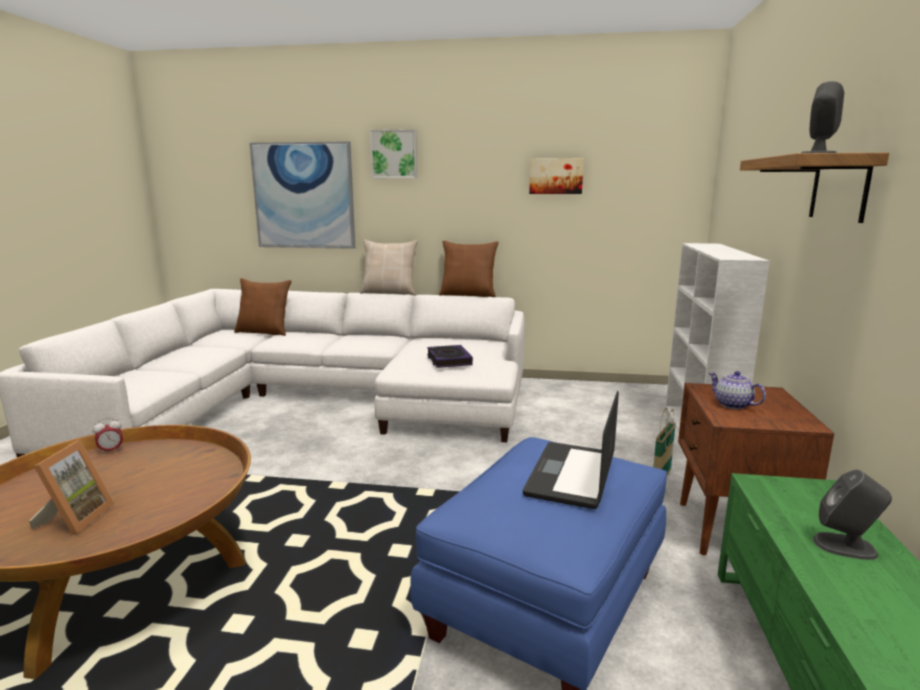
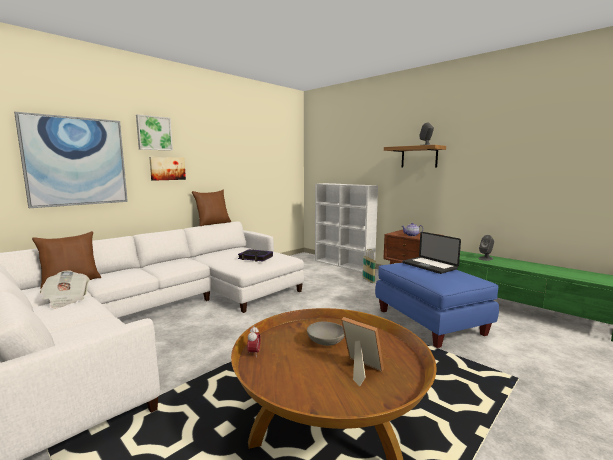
camera: 55 degrees left, 5 degrees down
(156, 479) = (326, 342): none -> grey bowl
(212, 347) = (66, 299): none -> newspaper
(389, 292) = (162, 230): beige pillow -> none
(556, 176) = (246, 152): picture -> picture (167, 168)

